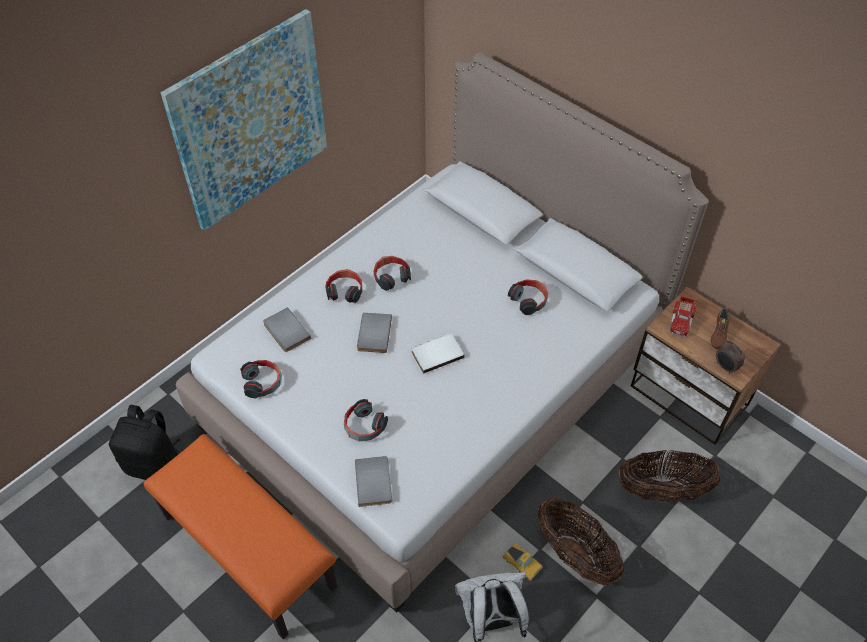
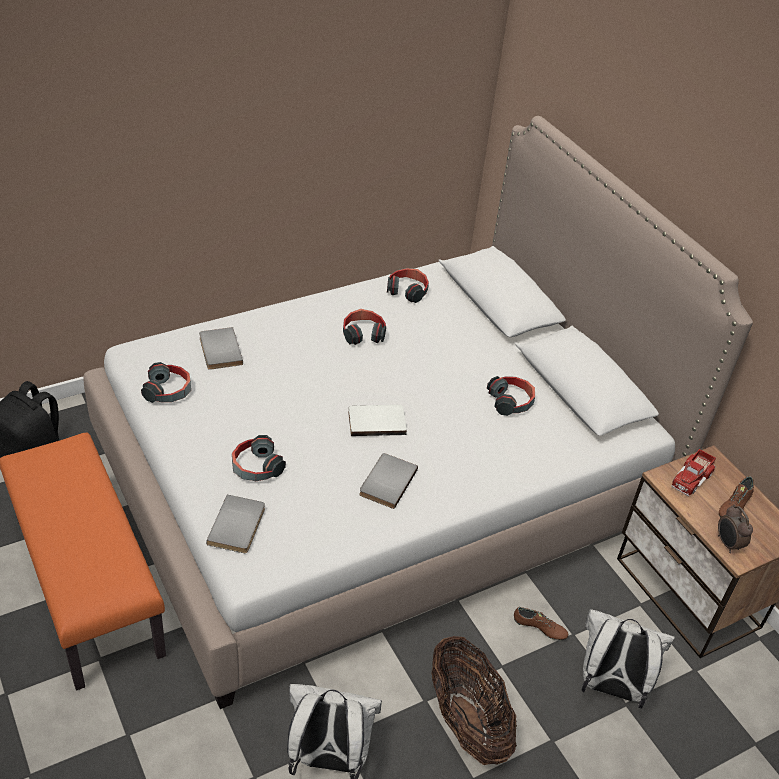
camera: 15 degrees right, 10 degrees down
(251, 121) = (258, 113): picture -> none
(345, 291) = (305, 332): headphones -> headphones (407, 291)
(373, 334) = (313, 381): grey book -> grey book (386, 482)
(522, 563) = (397, 708): toy car -> none
(597, 462) = (539, 628): none -> brown shoe
(662, 490) = (609, 687): basket -> white backpack

